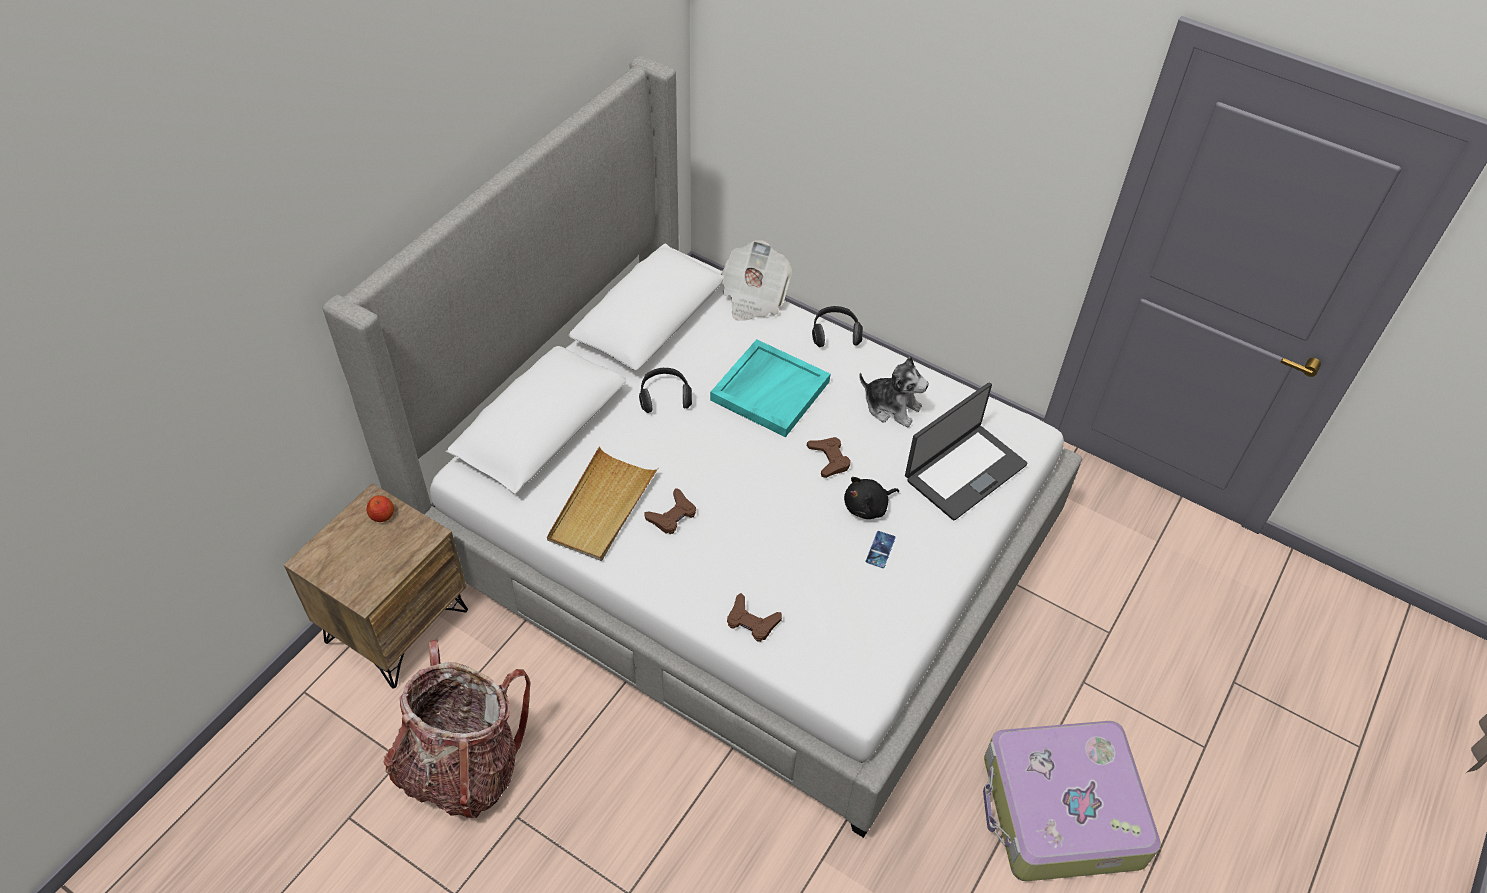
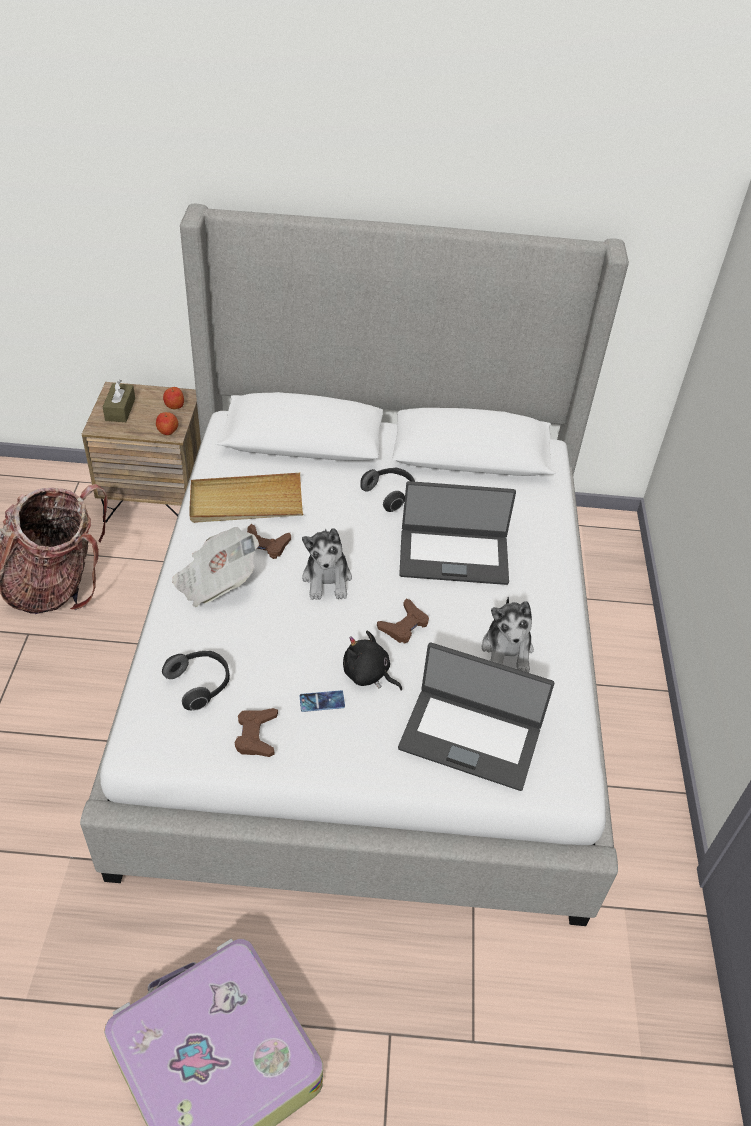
camera: 60 degrees right, 5 degrees down
(350, 567) = (120, 409): none -> brown tissue box
(422, 537) = (167, 431): none -> apple
(745, 488) = (327, 579): none -> plush toy
(752, 621) = (183, 636): brown game controller -> brown game controller (256, 735)
(753, 297) = (555, 506): newspaper -> newspaper (216, 582)
(770, 390) = (453, 556): turquoise tray -> laptop
(835, 334) = (563, 576): headphones -> headphones (200, 684)

